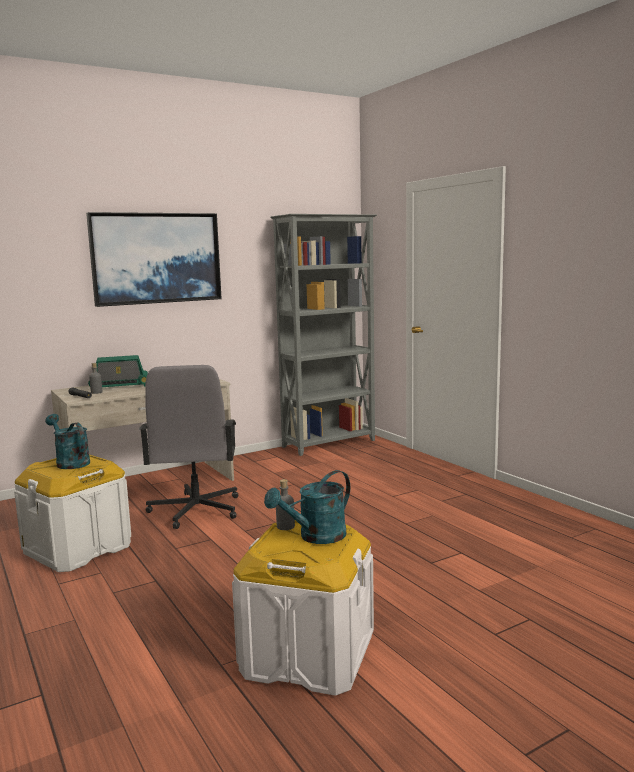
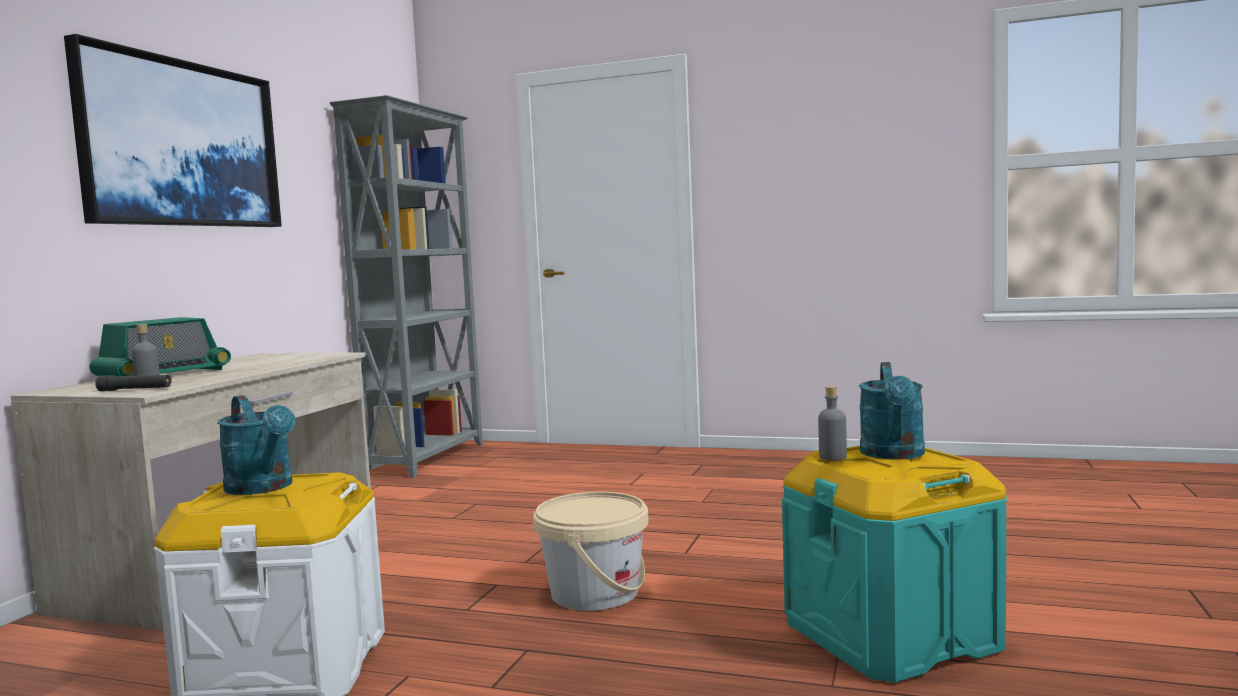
camera: 40 degrees left, 5 degrees down
(70, 462) = (263, 488): turquoise watering can -> turquoise watering can turned 135 degrees counterclockwise
(195, 510) = (392, 565): grey office chair -> none
(236, 562) = (595, 593): none -> beige bucket
(308, 655) = (892, 635): white storage box -> turquoise storage box

